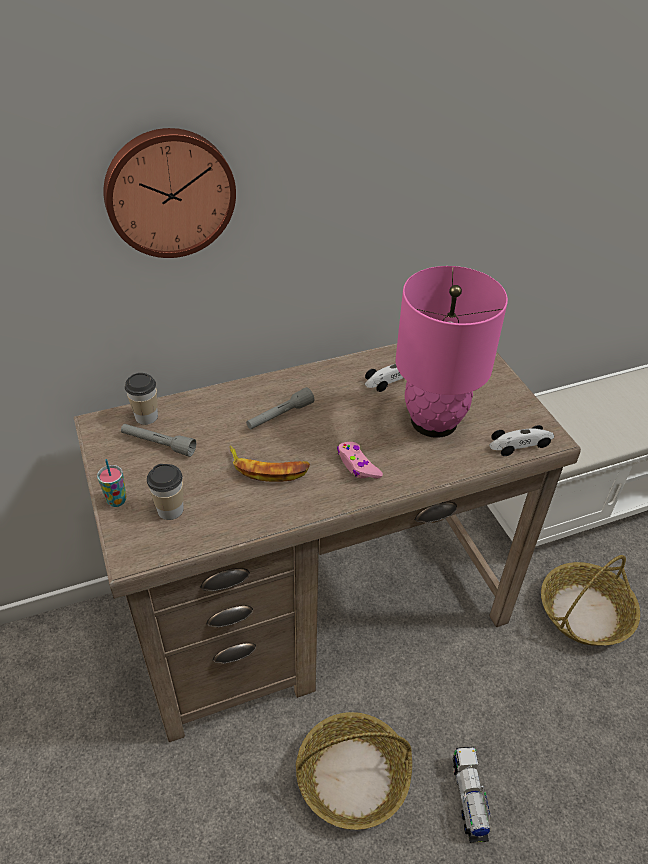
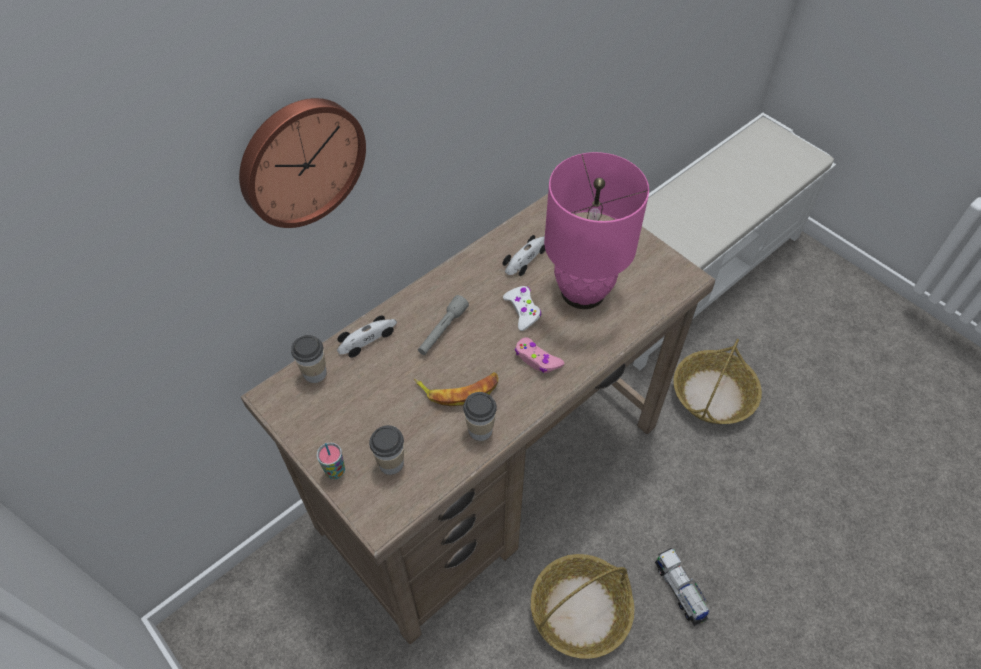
camera: 20 degrees left, 10 degrees up
(158, 444) = (343, 399): grey flashlight -> none
(269, 508) = (480, 430): none -> cup
(365, 421) = (522, 311): none -> white game controller
(521, 444) = (666, 291): toy car -> toy car (368, 339)

